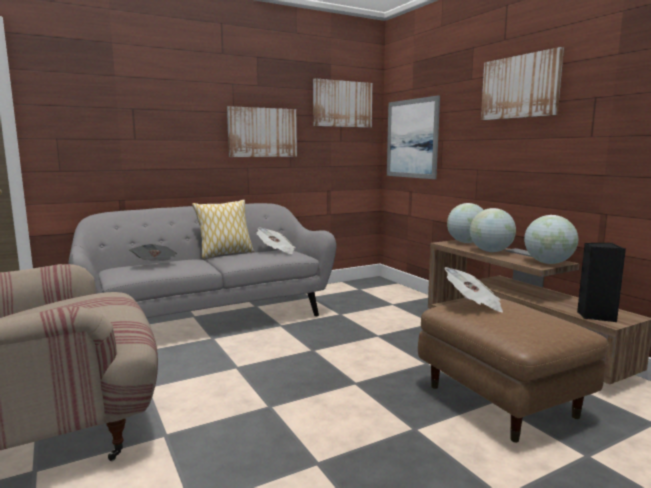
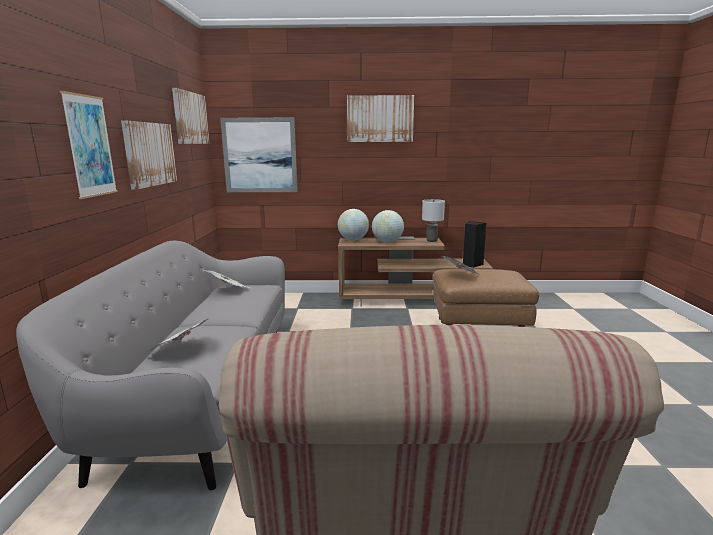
camera: 60 degrees left, 5 degrees up
(185, 123) = (90, 146): none -> picture
(225, 254) = (189, 312): pillow -> none
(548, 263) = (431, 241): globe -> white table lamp

